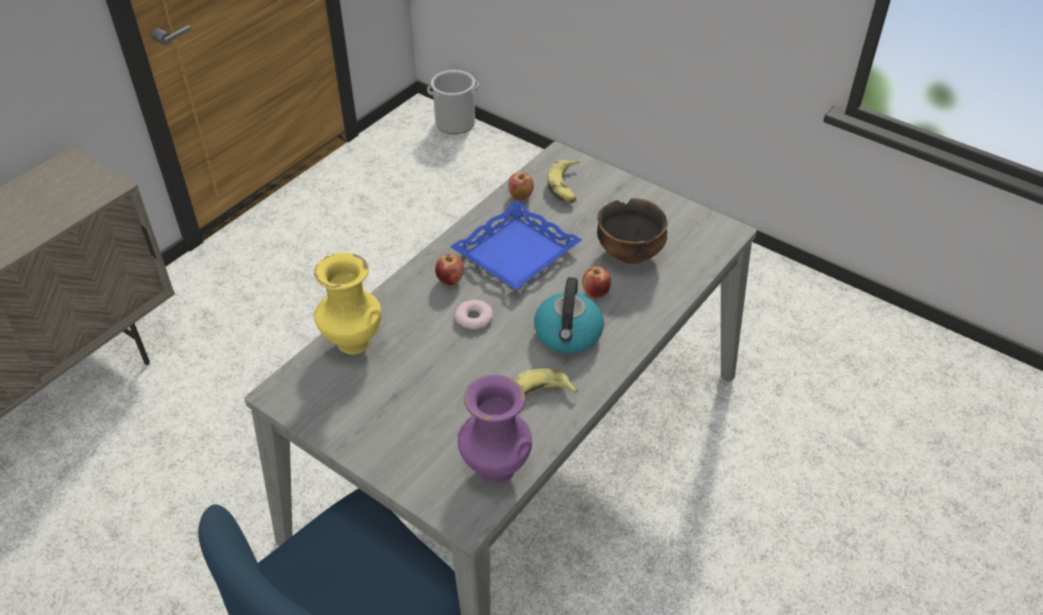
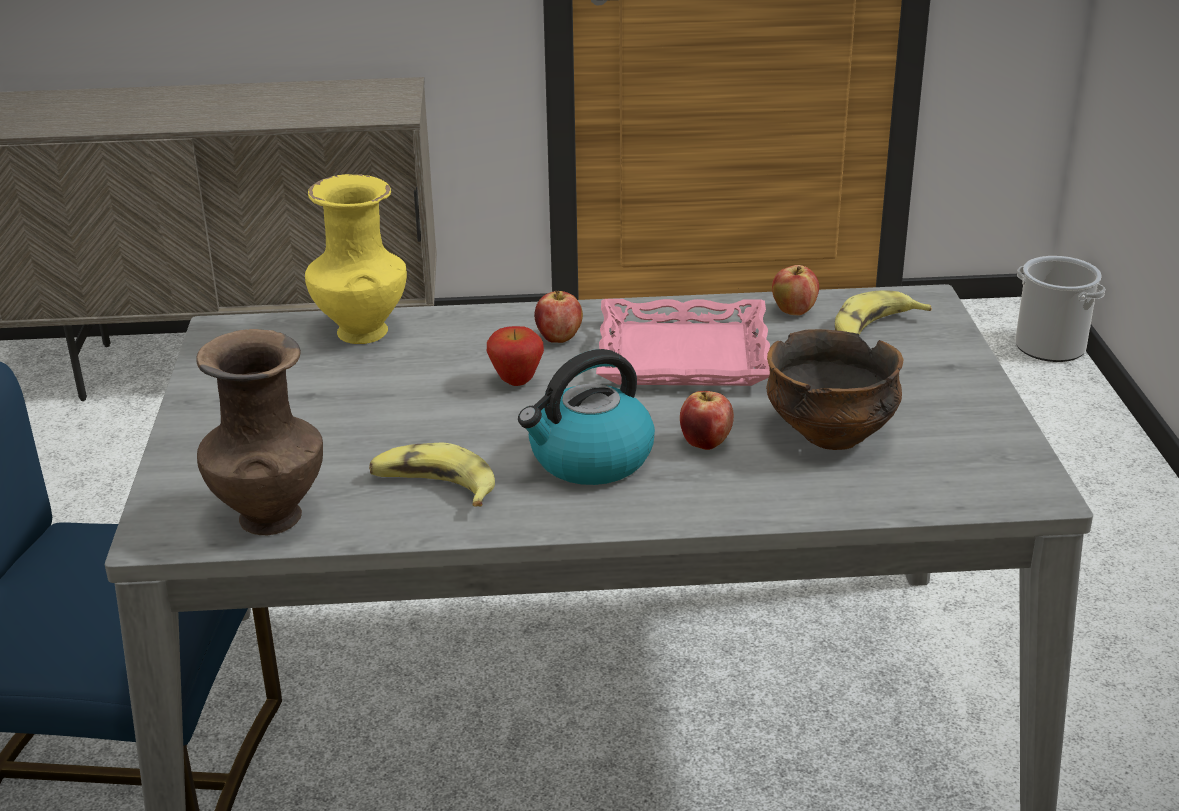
camera: 50 degrees right, 15 degrees down
(474, 318) = (516, 382): donut -> apple
(494, 468) = (269, 516): purple vase -> brown vase
(517, 253) = (683, 356): blue tray -> pink tray

